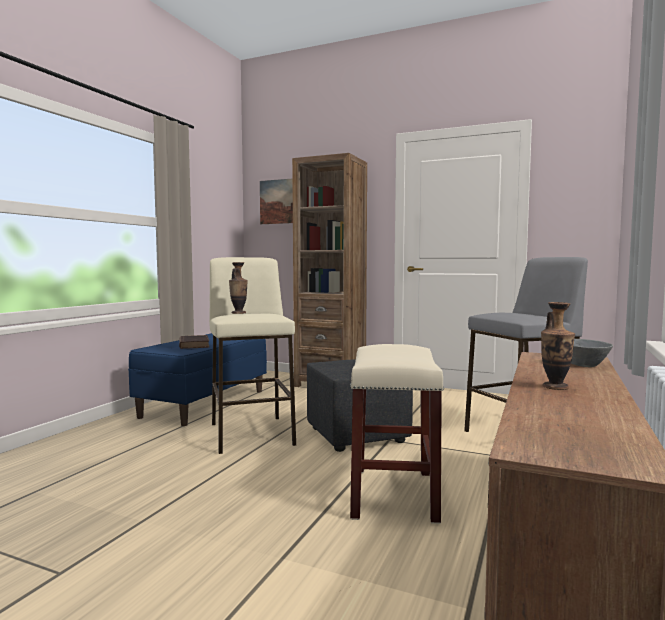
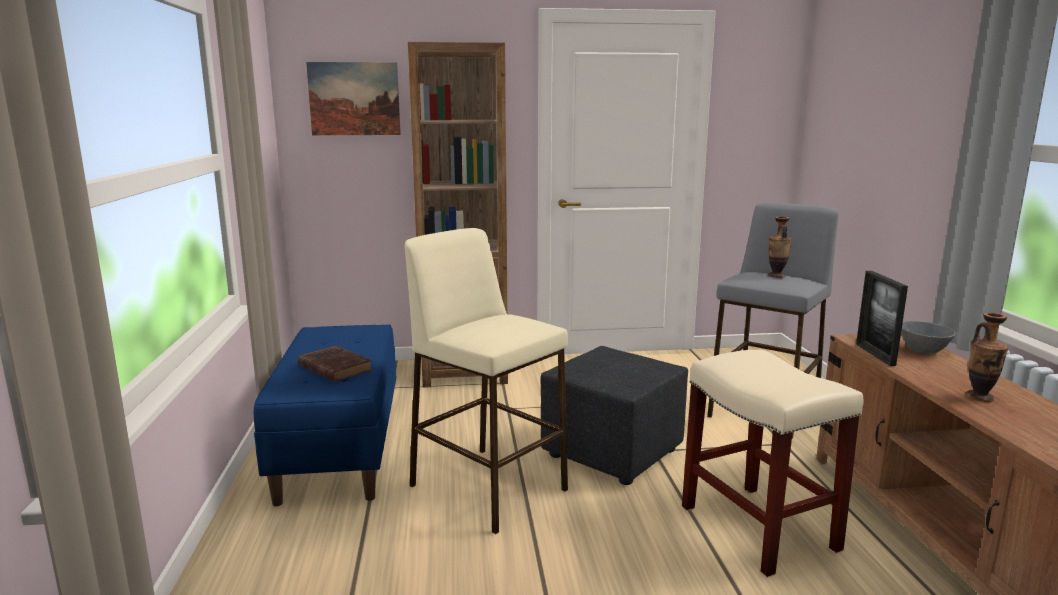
camera: 30 degrees left, 10 degrees up
(238, 313) = (478, 326): vase -> vase (776, 276)
(528, 361) = (875, 354): none -> picture frame

